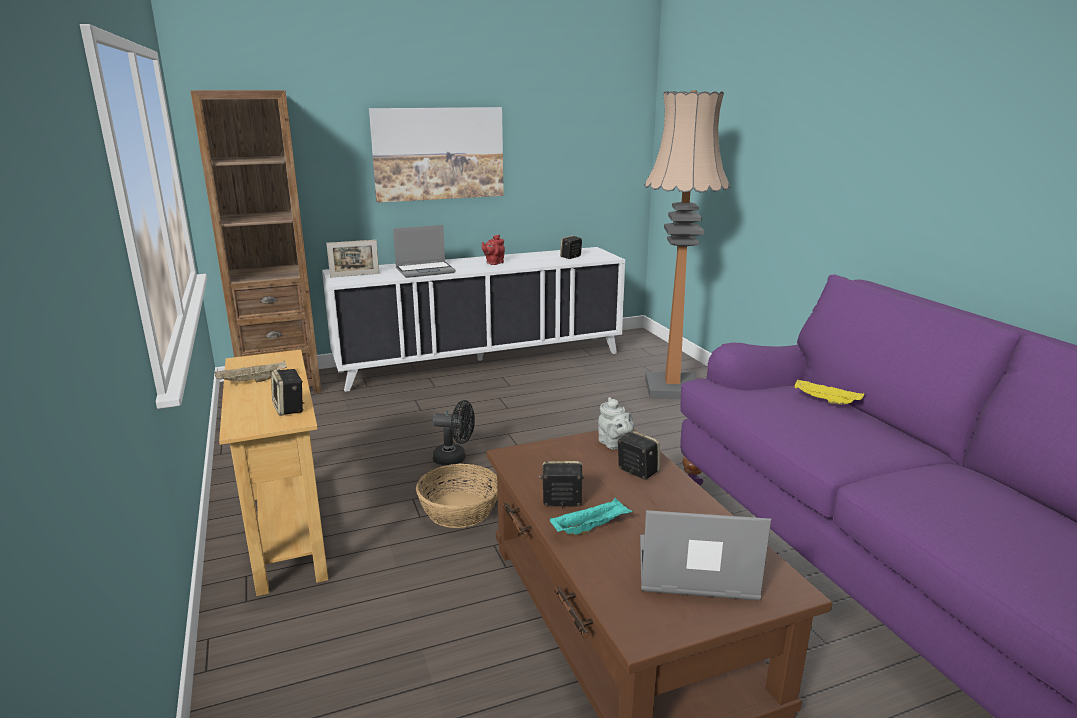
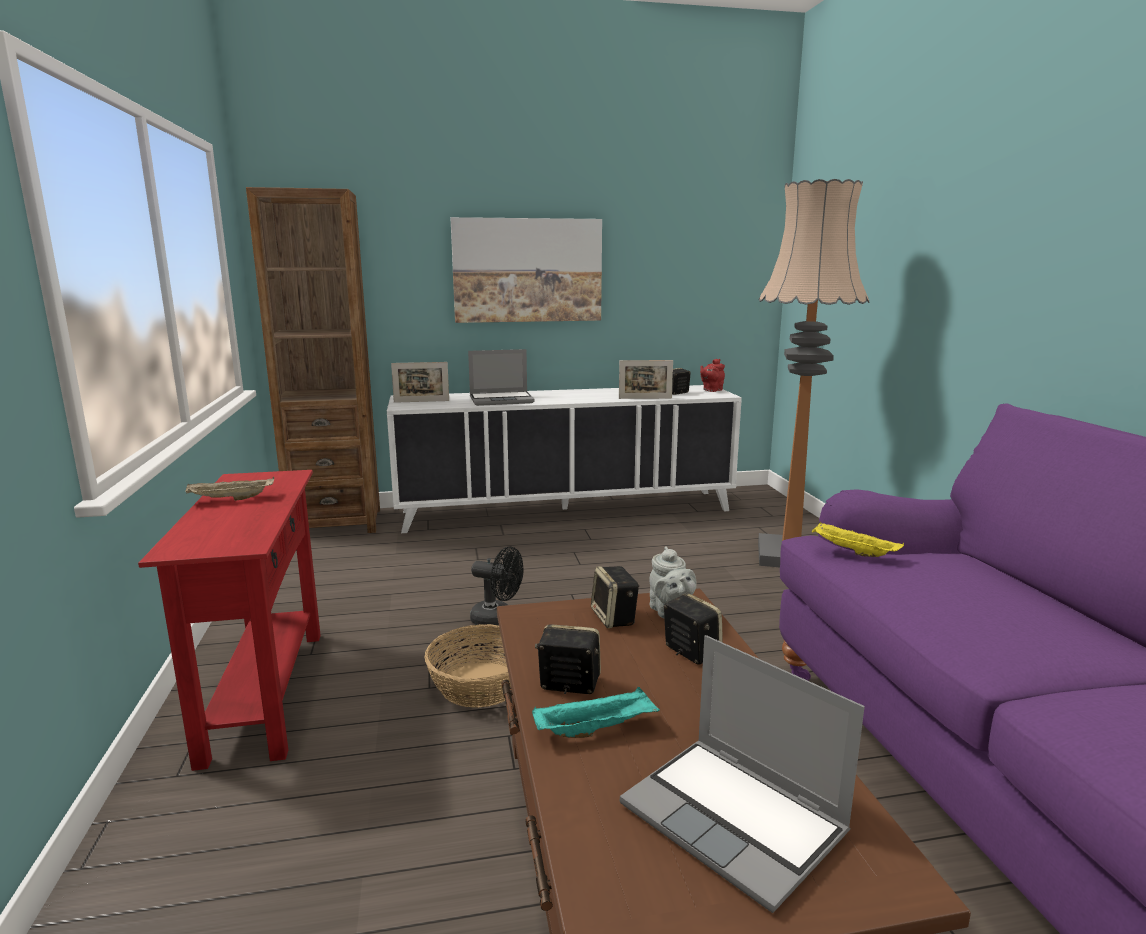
camera: 10 degrees right, 5 degrees down
(287, 533) = (265, 693): beige console table -> red console table
(290, 408) = (249, 531): speaker -> speaker (615, 618)
(493, 263) = (583, 395): red teapot -> red teapot (711, 390)
(547, 264) = (645, 398): none -> picture frame
(694, 571) = (736, 820): laptop -> laptop turned 150 degrees counterclockwise
(825, 401) = (985, 574): yellow tray -> yellow tray (852, 552)

